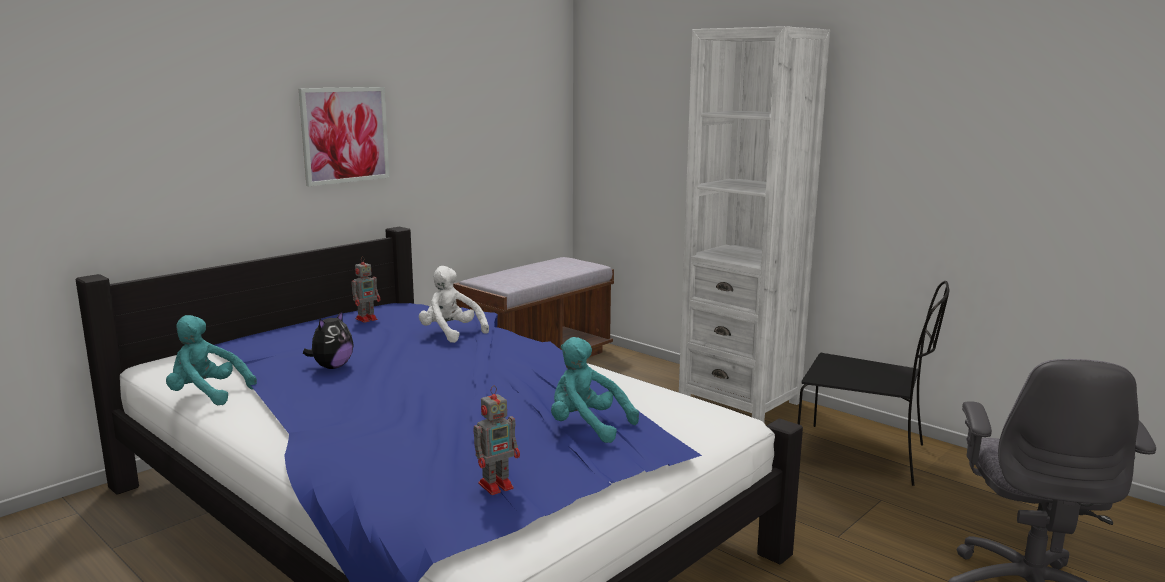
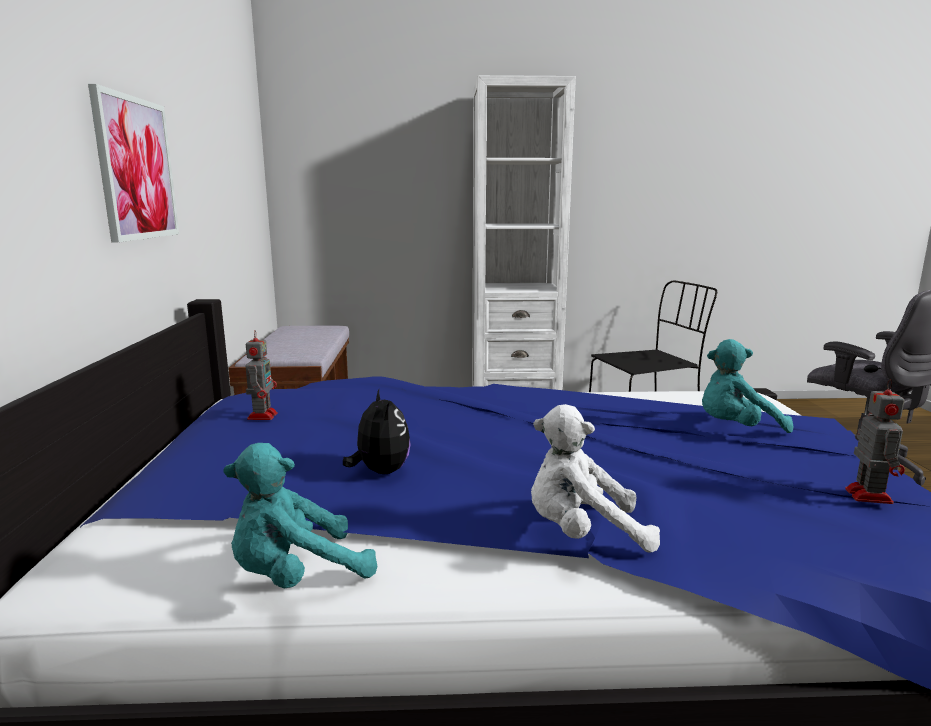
camera: 45 degrees left, 0 degrees up
(451, 333) = (397, 402): white plush toy -> white plush toy (582, 533)

